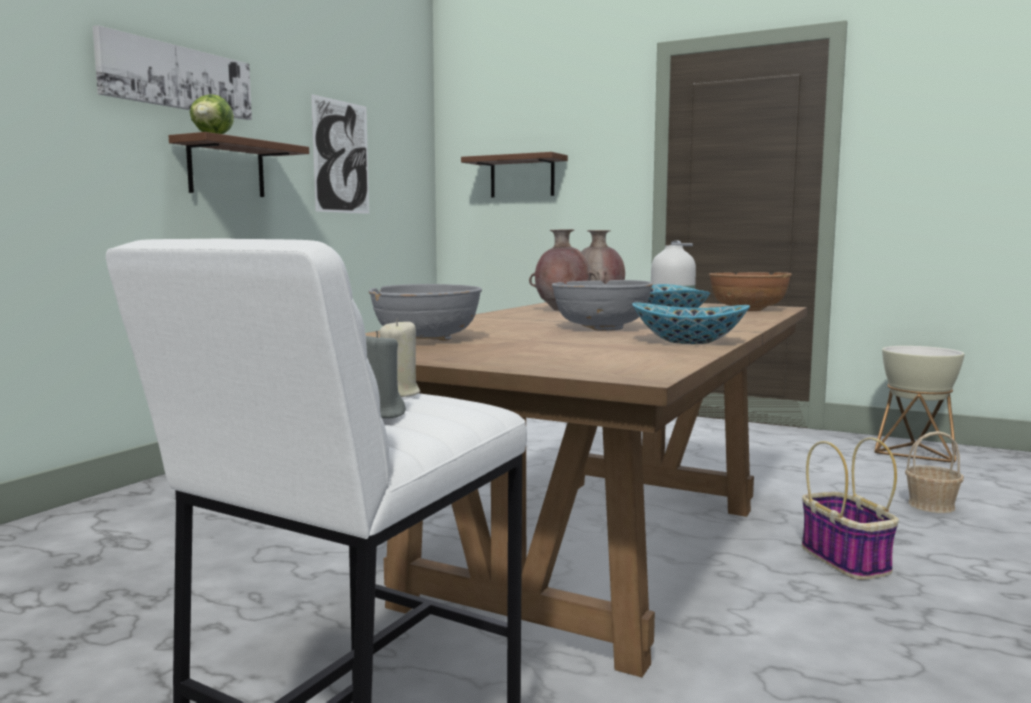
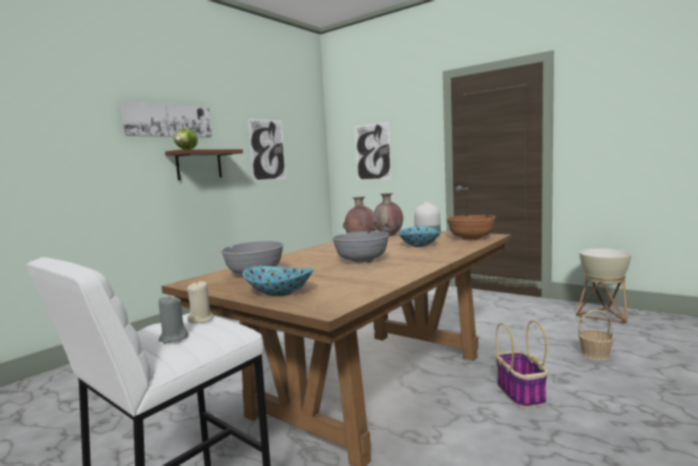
camera: 10 degrees right, 0 degrees up
(522, 177) = (372, 152): brown shelf -> picture
(689, 342) = (395, 274): bowl -> bowl (279, 293)

